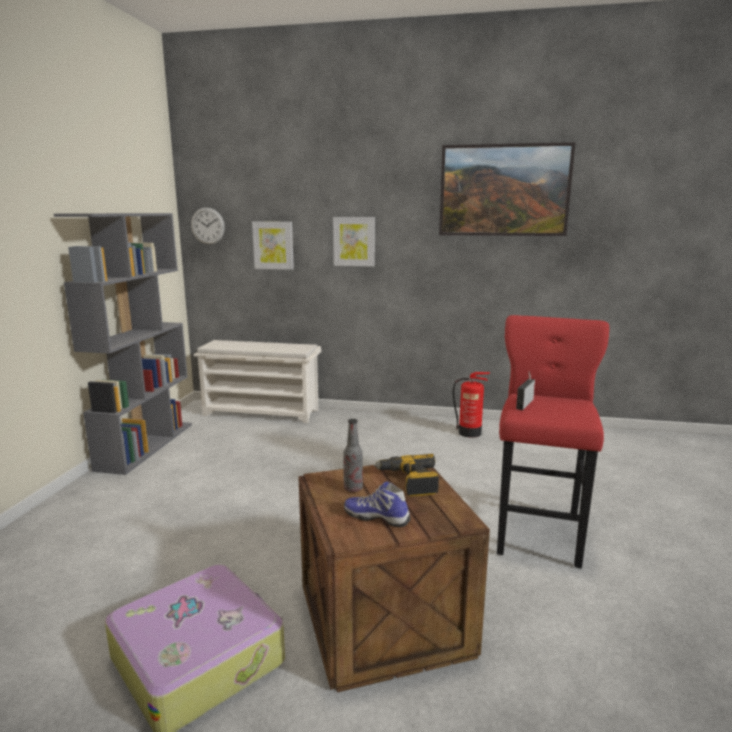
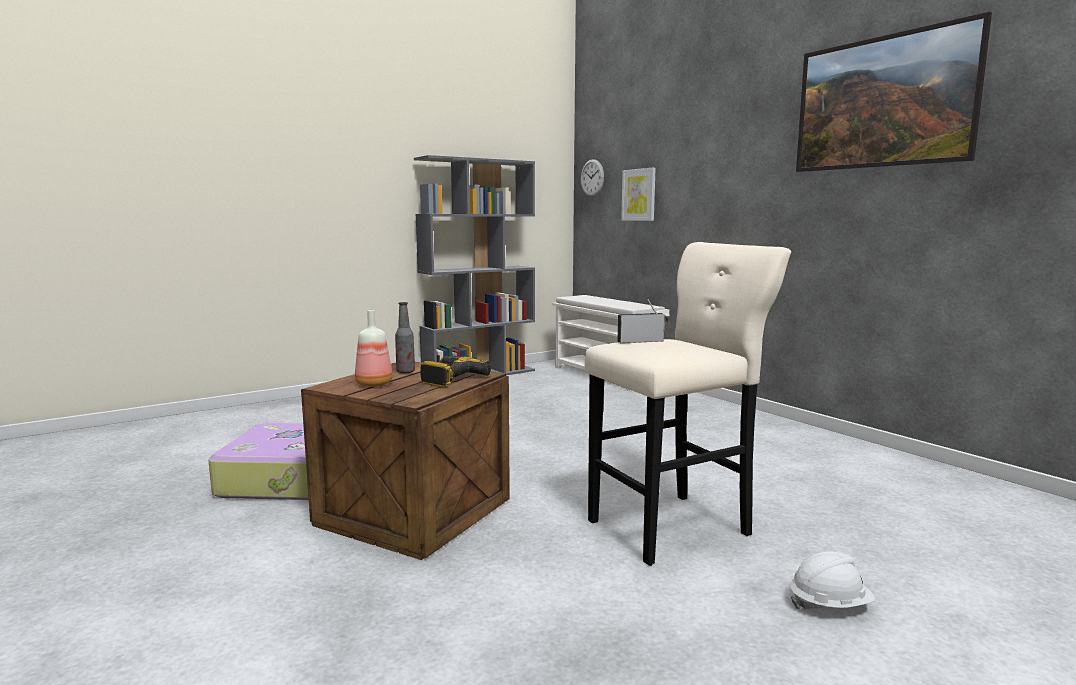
camera: 45 degrees right, 5 degrees down
(354, 241) = (709, 186): picture -> none
(377, 517) = (373, 384): shoe -> bottle
(470, 433) = (792, 440): fire extinguisher -> none
(538, 530) = (675, 526): red stool -> beige stool
(672, 543) = (829, 605): none -> white hard hat

